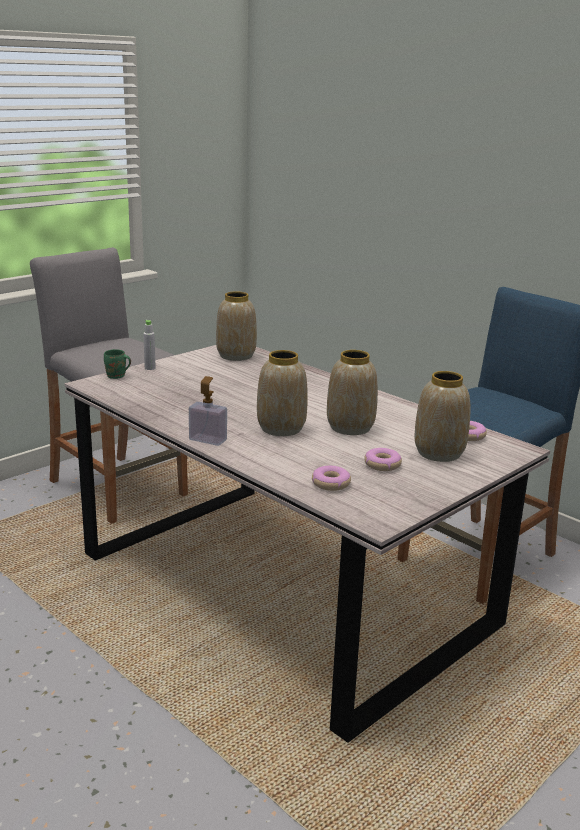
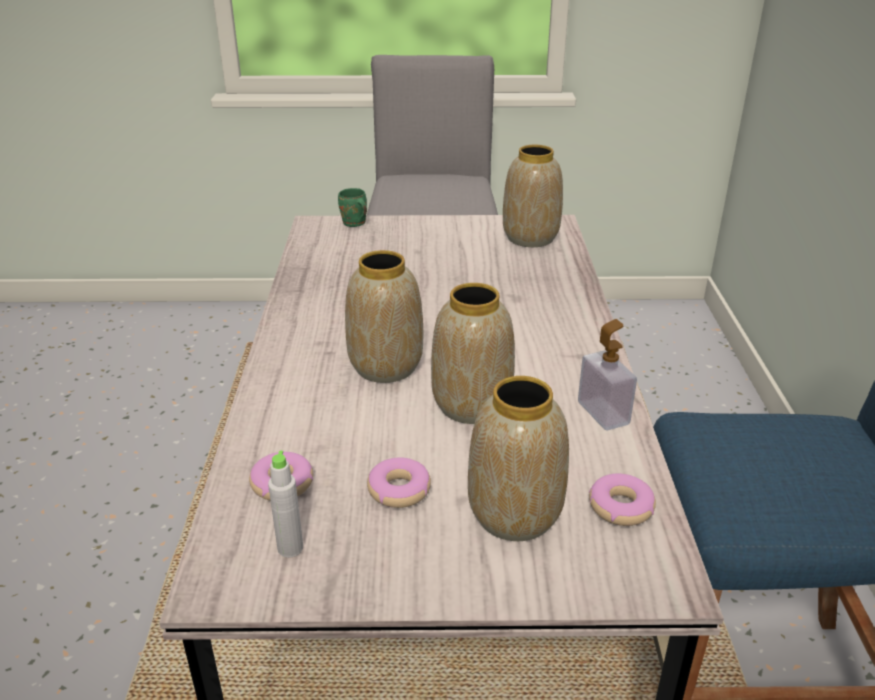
camera: 45 degrees right, 10 degrees up
(150, 368) = (405, 224): grey bottle -> grey bottle (290, 548)
(208, 440) = (281, 345): soap dispenser -> soap dispenser (603, 413)

